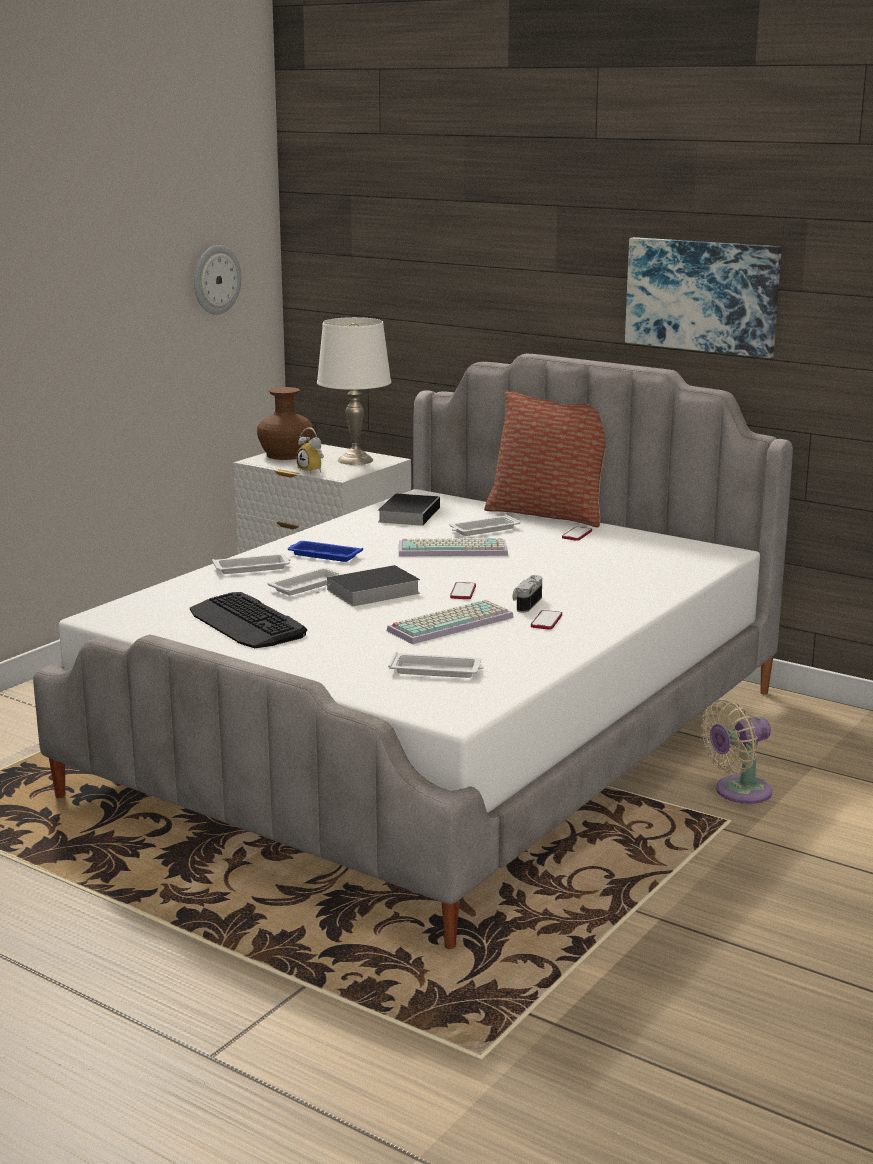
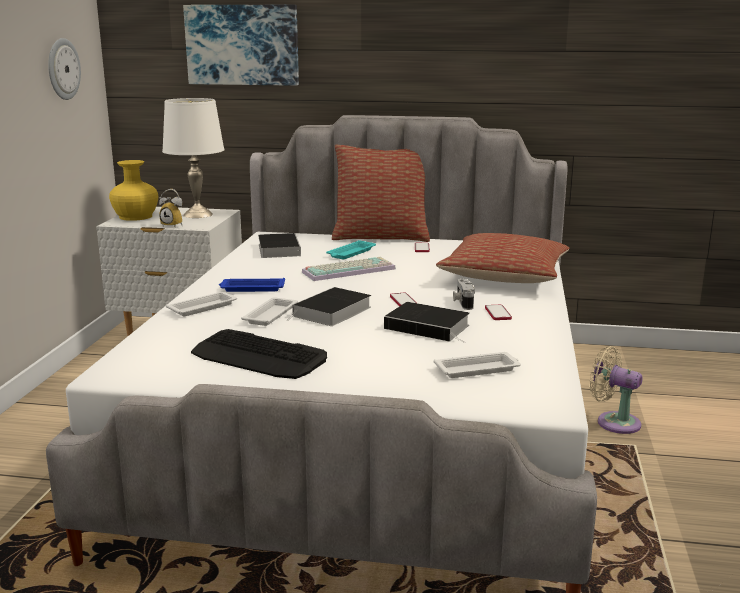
camera: 25 degrees left, 0 degrees up
(286, 455) = (135, 216): brown vase -> yellow vase
(450, 623) = (429, 327): keyboard -> book
(483, 530) = (350, 253): white tray -> turquoise tray
(624, 581) = (504, 276): none -> pillow
(702, 295) = (488, 59): picture -> picture (242, 45)
(738, 792) = (614, 422): beige fan -> beige fan turned 90 degrees clockwise

